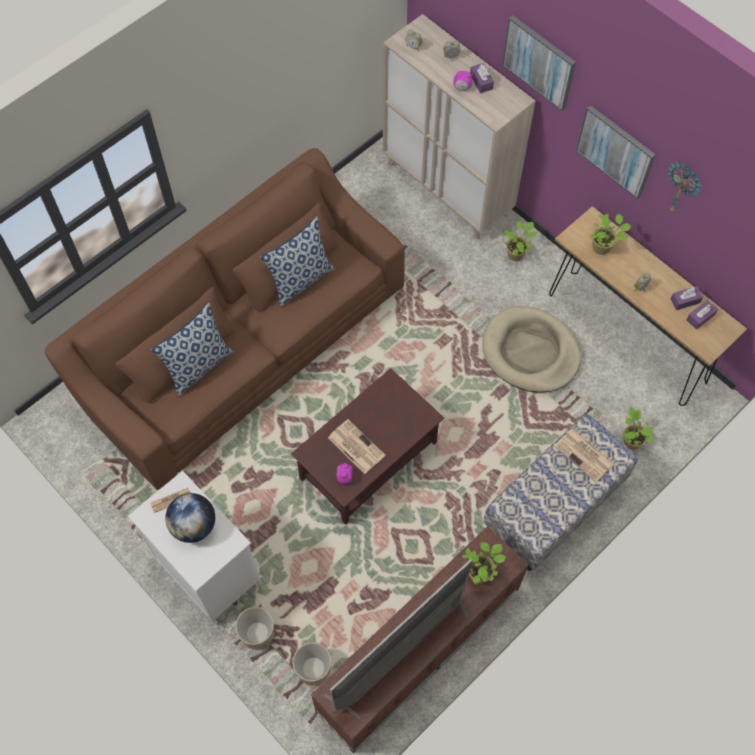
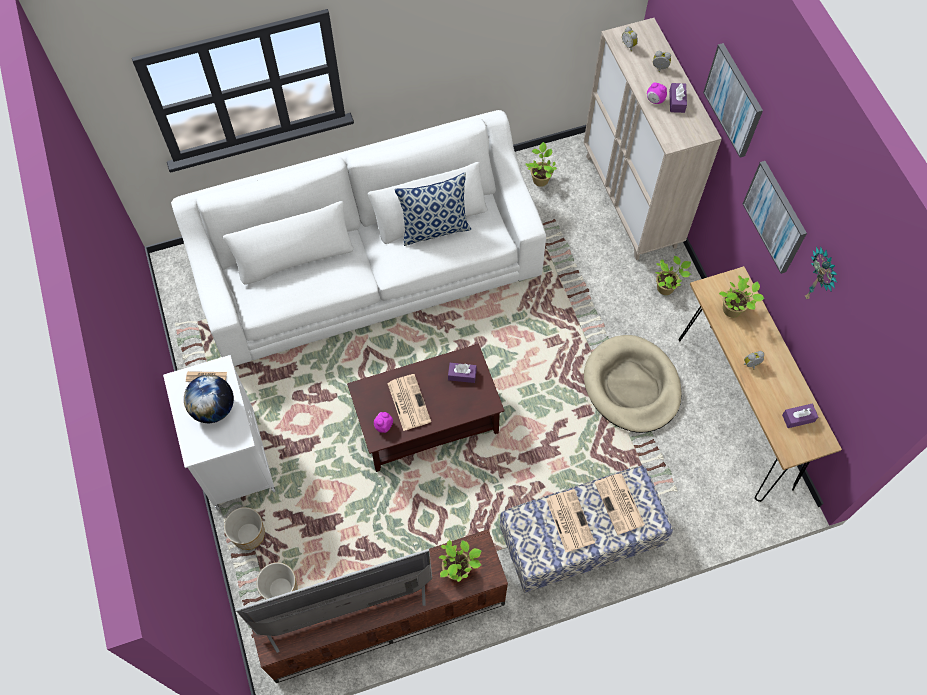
camera: 25 degrees right, 0 degrees up
(198, 366) = (304, 269): pillow -> none
(243, 343) = (370, 269): brown sofa -> white sofa
(549, 488) = (569, 520): none -> newspaper
(631, 440) = (688, 512): potted plant -> potted plant (540, 179)
(685, 301) = (791, 395): purple tissue box -> purple tissue box (462, 375)

